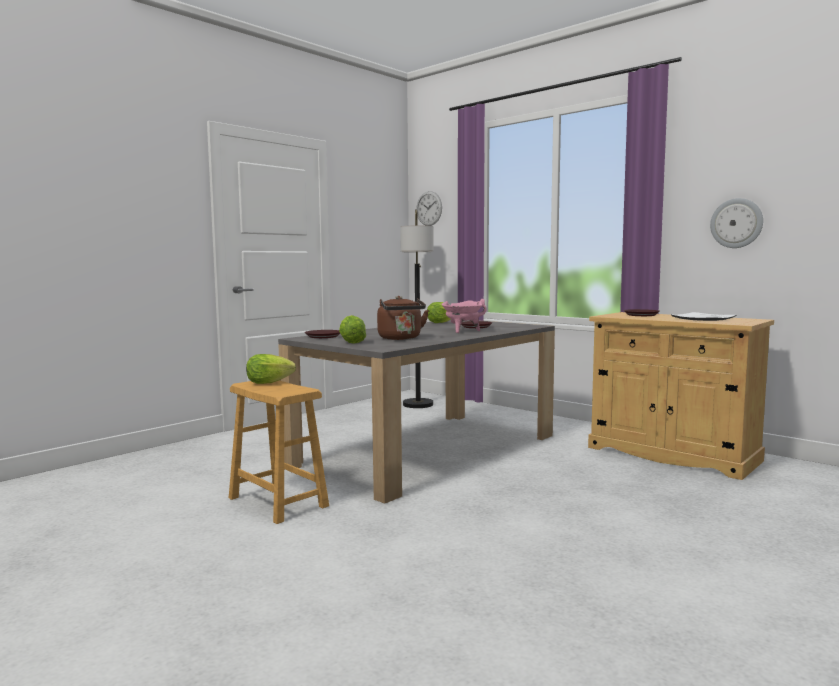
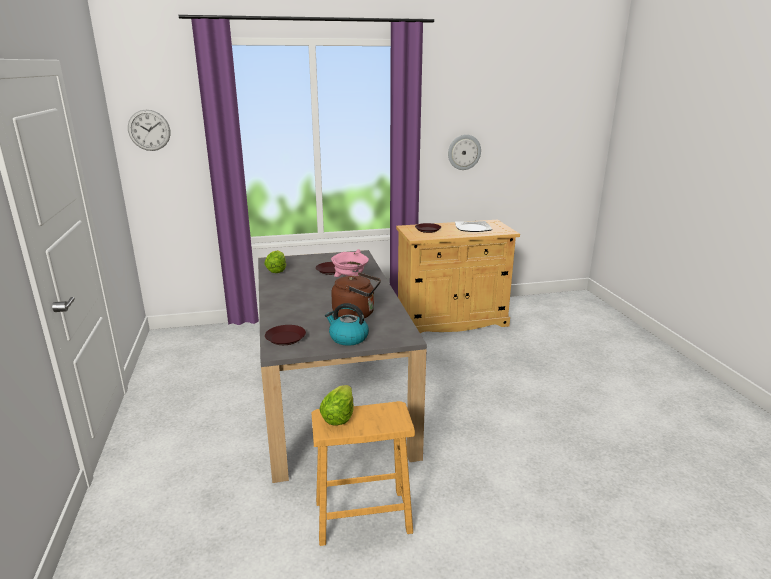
camera: 55 degrees left, 15 degrees up
(351, 342) = (348, 338): lettuce -> kettle
(418, 404) = (205, 346): floor lamp -> none

